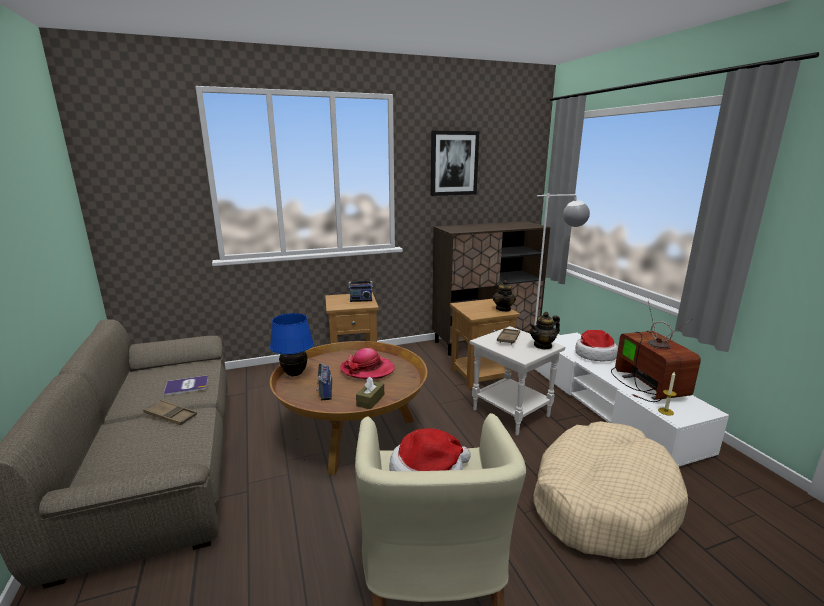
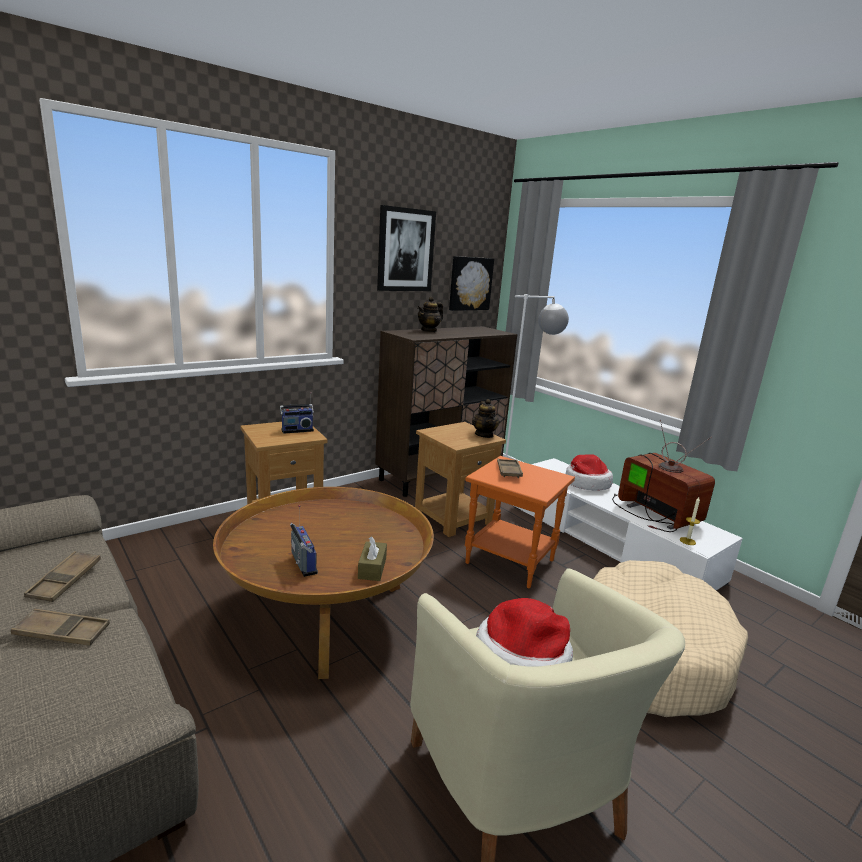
camera: 20 degrees left, 0 degrees up
(186, 386) = (65, 580): book -> brown tray
(294, 374) = (242, 543): blue table lamp -> none
(367, 369) = (343, 526): hat -> none
(512, 413) = (511, 561): white side table -> orange side table
(513, 186) = (469, 283): none -> picture
(543, 345) = (551, 477): teapot -> teapot (429, 330)

